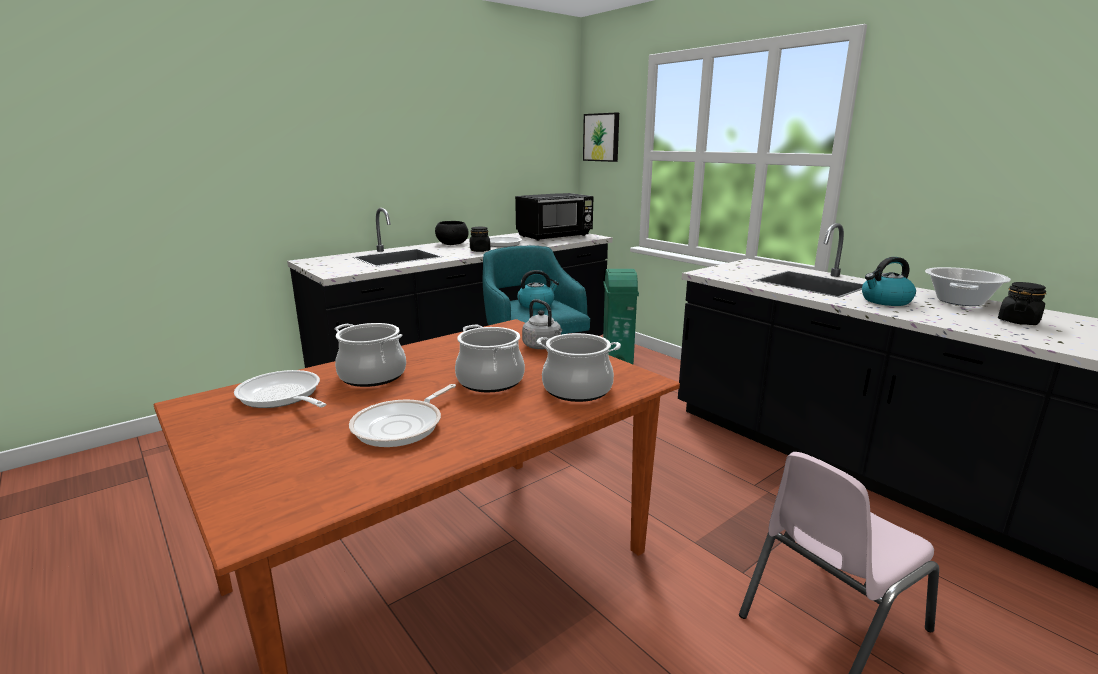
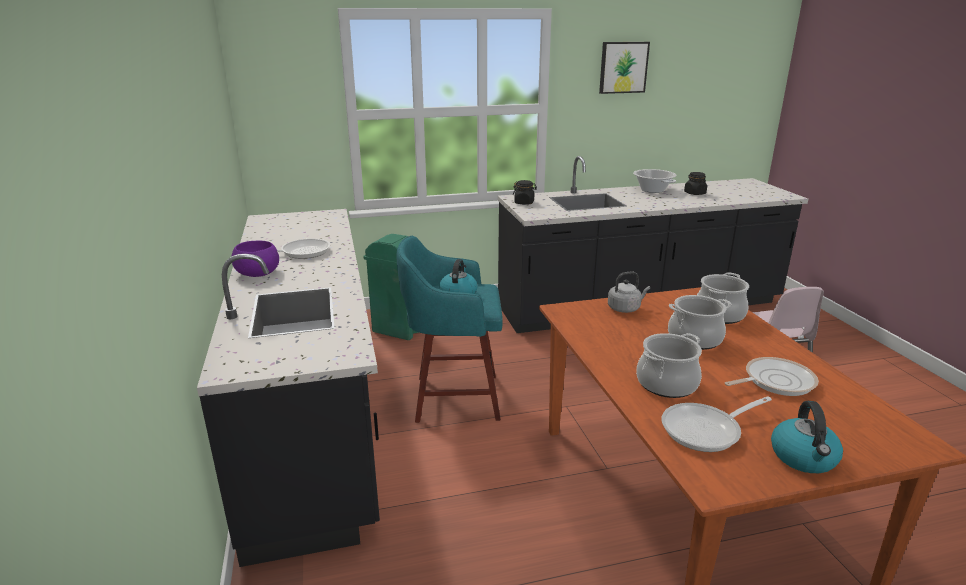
camera: 65 degrees left, 5 degrees up
(402, 426) = (775, 381): frying pan -> frying pan turned 75 degrees counterclockwise
(452, 244) = (258, 273): black bowl -> purple bowl
(480, 250) = (325, 266): black jar -> black jar (524, 203)
(555, 236) = (299, 225): black microwave -> none
(602, 137) = (275, 98): picture -> picture (623, 67)
(885, 301) = (643, 201): kettle -> kettle (804, 458)

